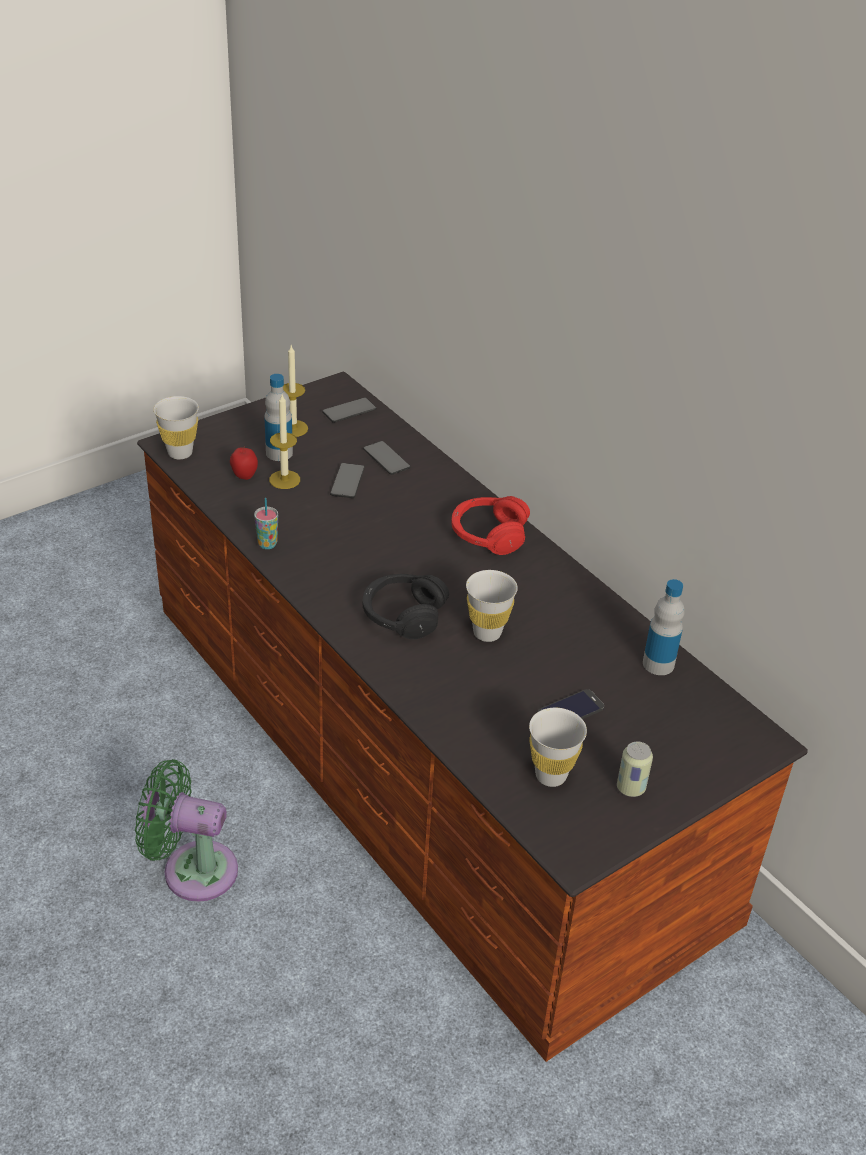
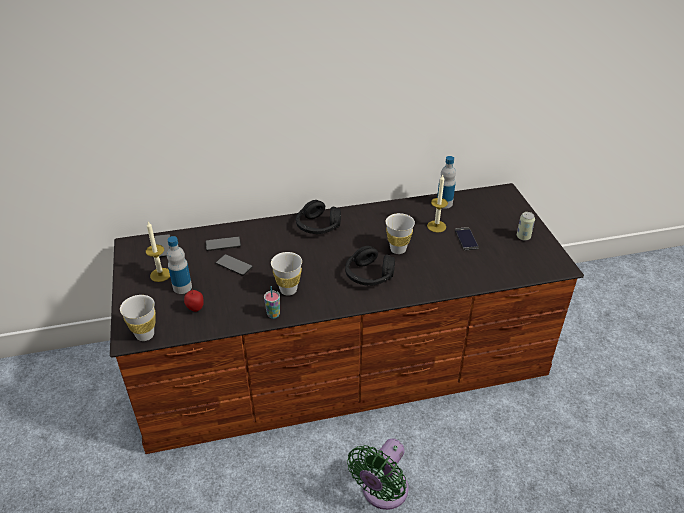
camera: 65 degrees left, 0 degrees up
(284, 479) = (212, 291): candle -> candle (436, 226)
(488, 534) = (318, 226): red headphones -> black headphones
(550, 775) = (508, 258): white cup -> white cup (288, 290)

